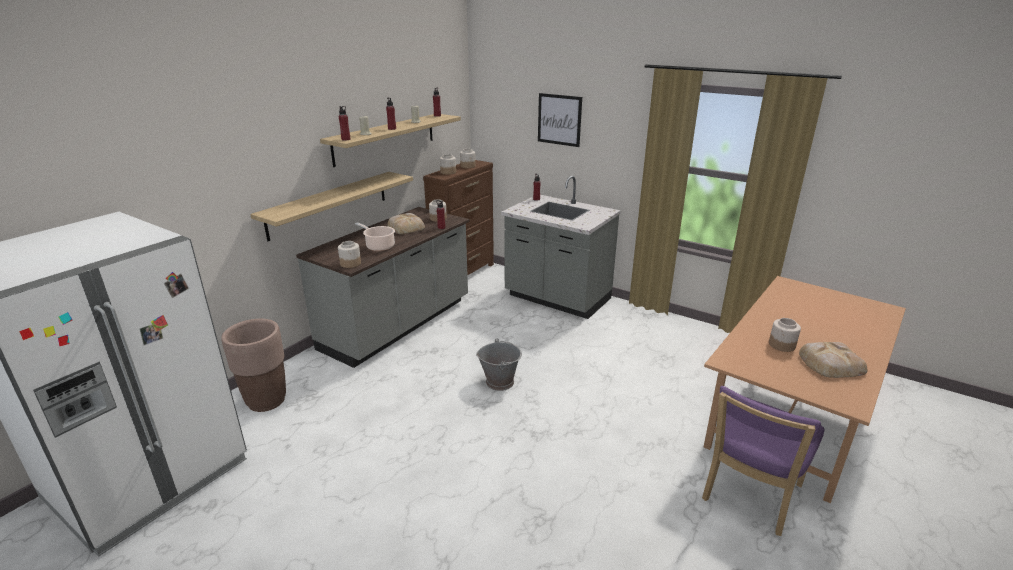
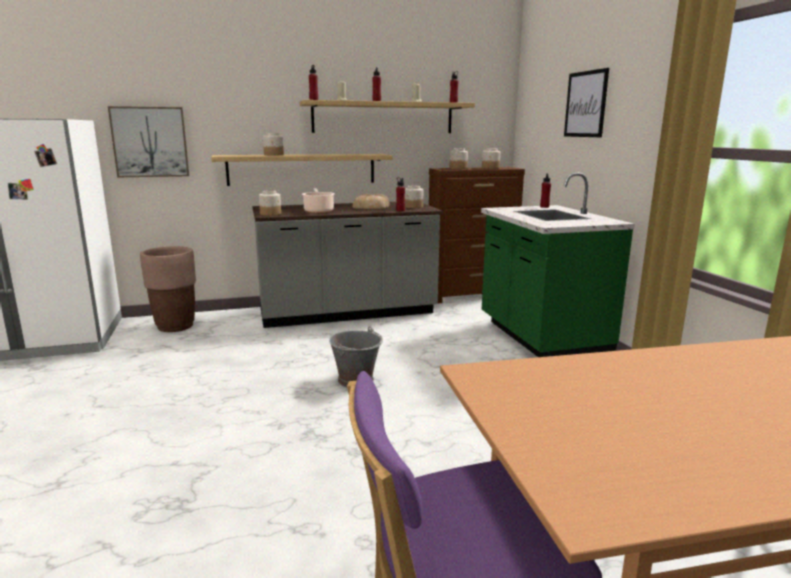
camera: 40 degrees right, 10 degrees down
(186, 218) = (150, 142): none -> picture
(557, 298) = (540, 338): grey counter -> green counter
(782, 345) = (629, 393): jar -> jar (274, 155)
(829, 363) = (681, 445): bread -> none

